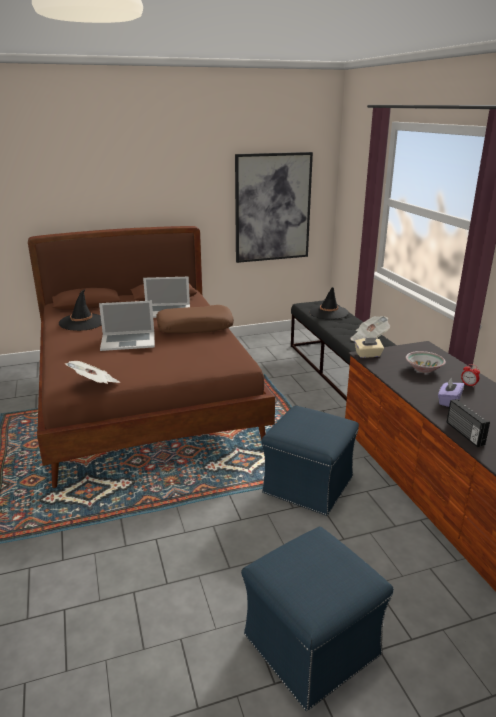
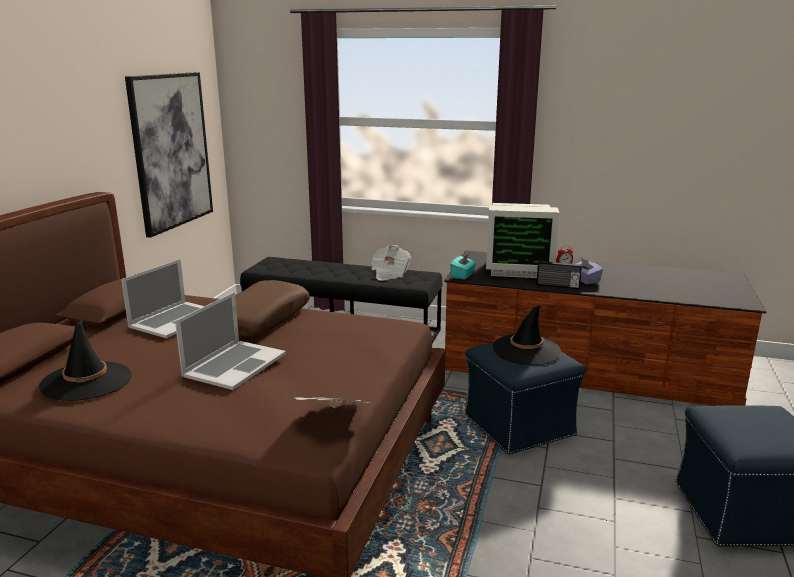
camera: 55 degrees left, 5 degrees down
(328, 313) = (300, 267): black hat -> black hat (526, 350)
(368, 355) = (463, 275): beige tissue box -> turquoise tissue box
(424, 369) = (518, 268): bowl -> monitor
(464, 433) = (640, 293): radio -> radio (558, 286)

